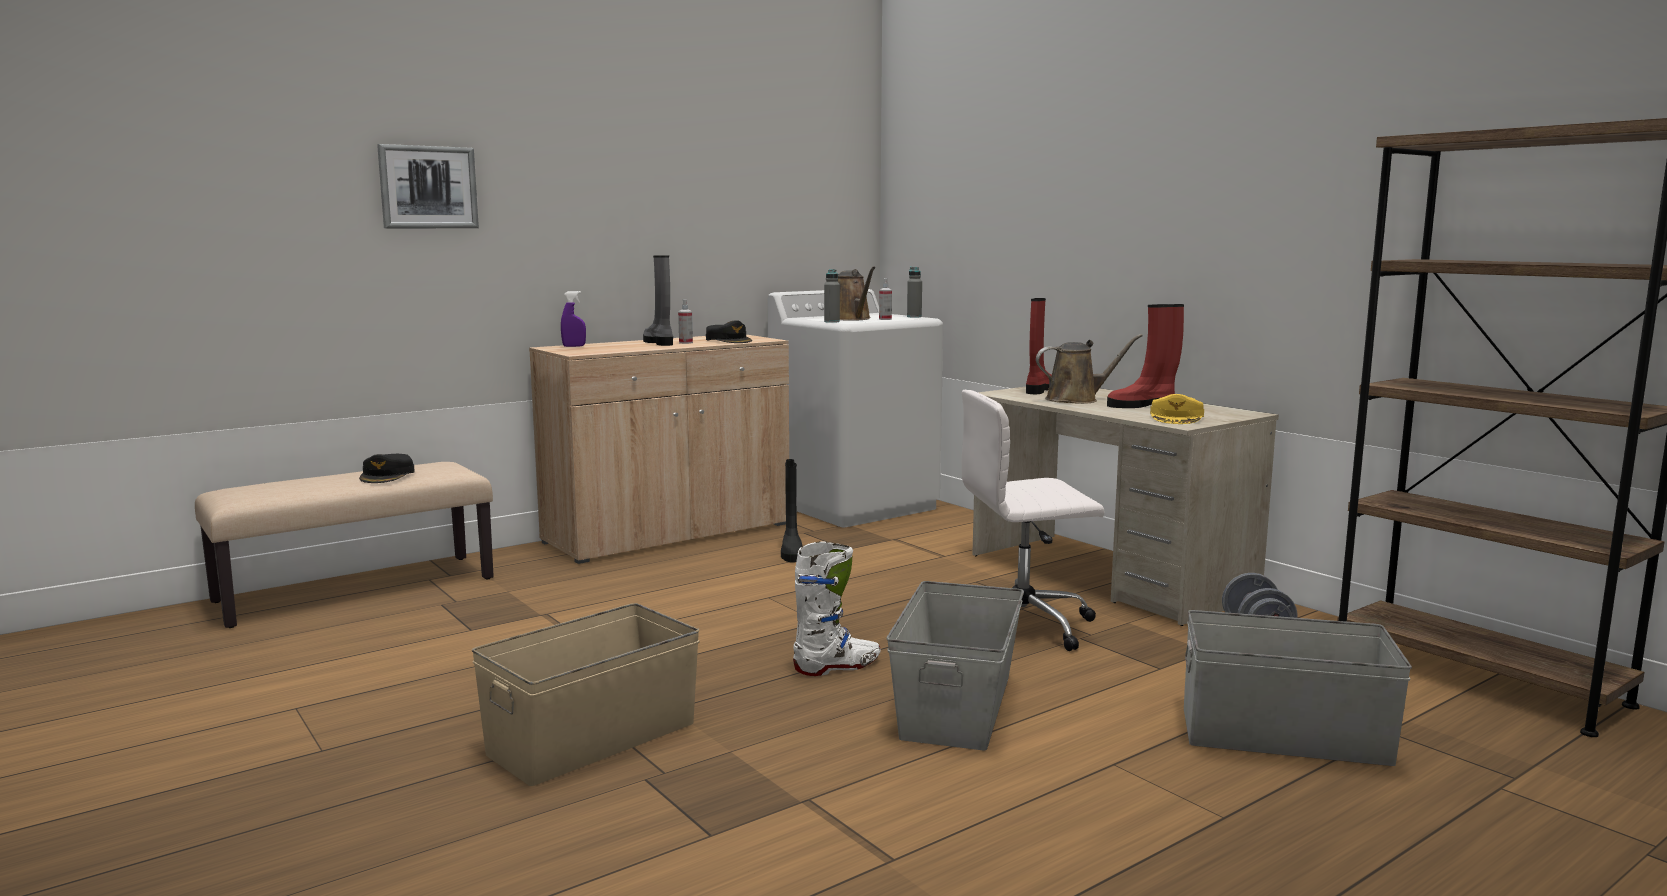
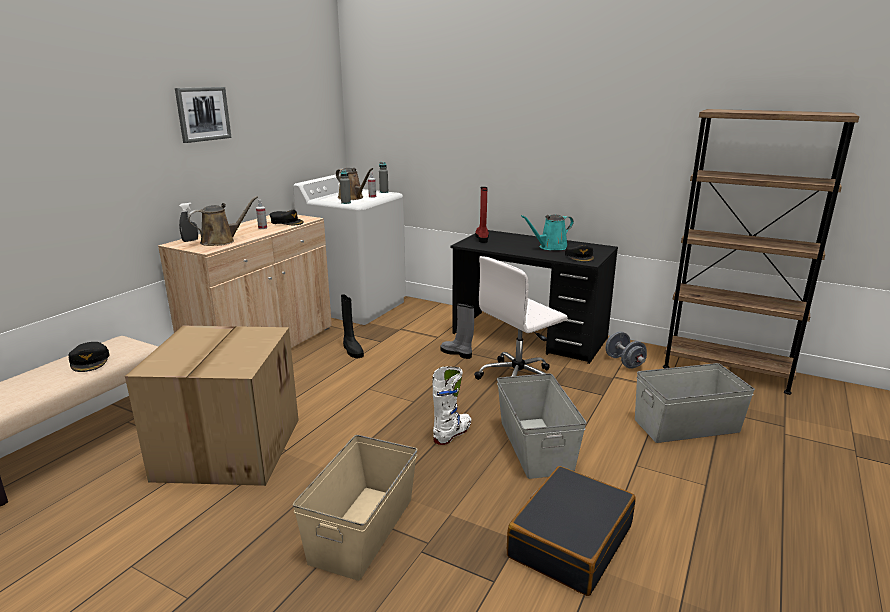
camera: 25 degrees left, 10 degrees up
(428, 187) = (70, 138): picture -> picture (203, 114)
(516, 624) = (228, 447): none -> cardboard box
(574, 346) = (190, 240): purple spray bottle -> grey spray bottle
(659, 343) = (245, 230): grey boot -> grey boot (457, 353)
(882, 823) = (569, 541): none -> black suitcase
(1076, 399) = (512, 245): brown watering can -> brown watering can (221, 241)
(1108, 576) = (529, 336): beige desk -> black desk
(1142, 406) = (550, 247): red boot -> turquoise watering can
(1177, 418) = (579, 256): yellow cap -> black cap

